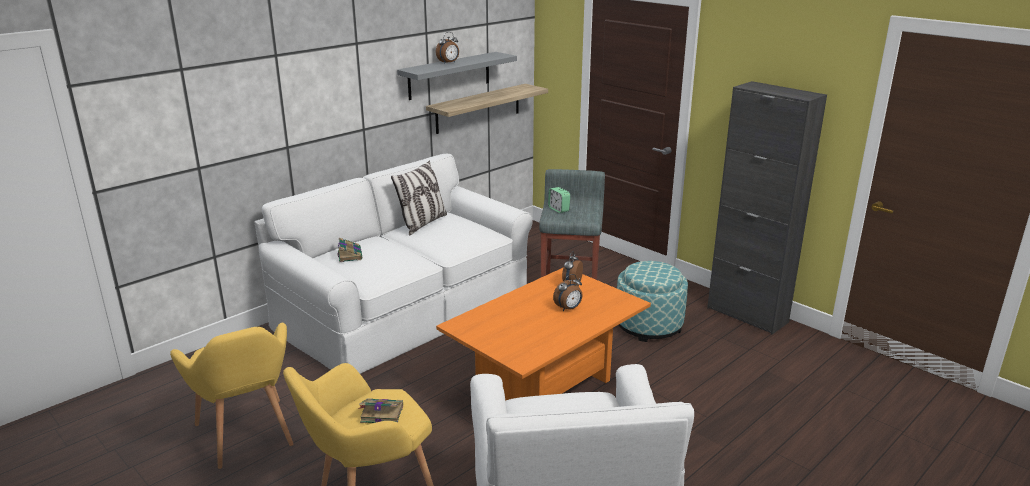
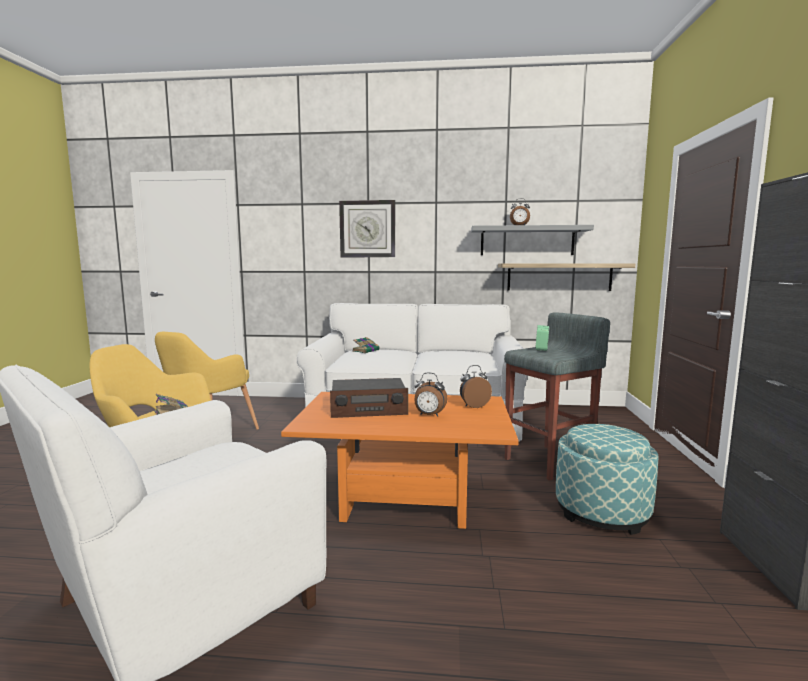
camera: 50 degrees right, 15 degrees down
(281, 91) = (367, 229): none -> wall clock
(422, 224) = (450, 351): pillow -> none
(519, 323) = (368, 409): none -> radio

